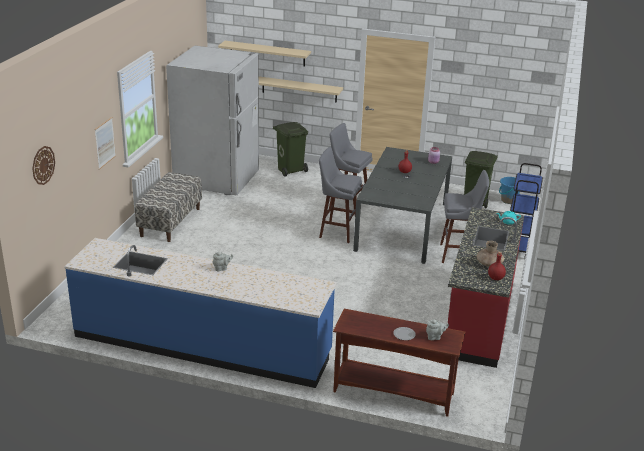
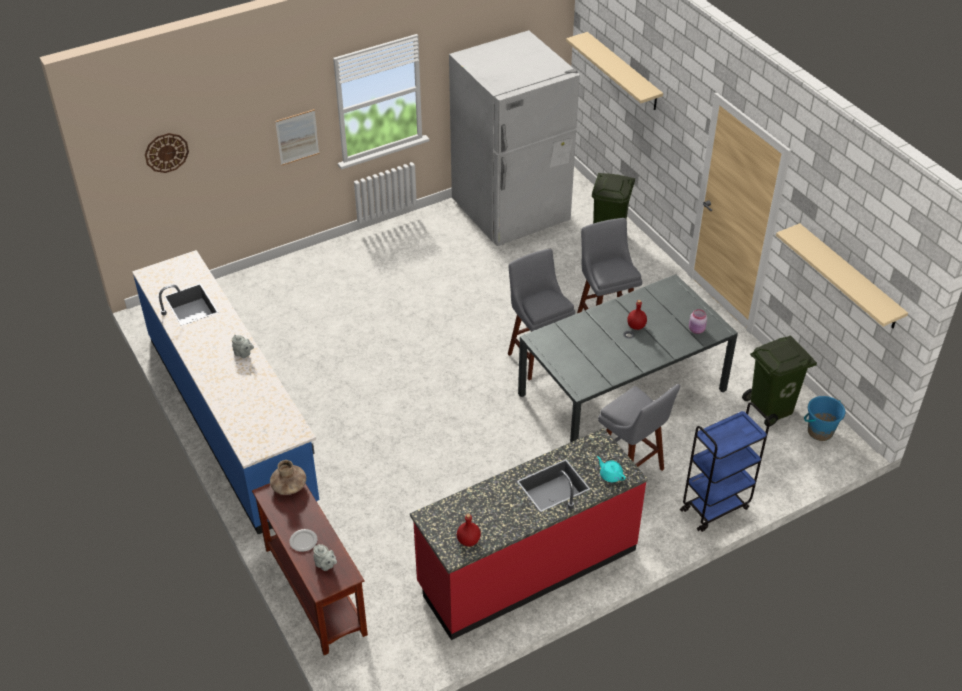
camera: 45 degrees right, 15 degrees up
(170, 222) = (390, 248): bench -> none
(299, 89) = (647, 137): beige shelf -> beige shelf (849, 277)
(489, 264) = (492, 518): brown vase -> brown vase (289, 486)

